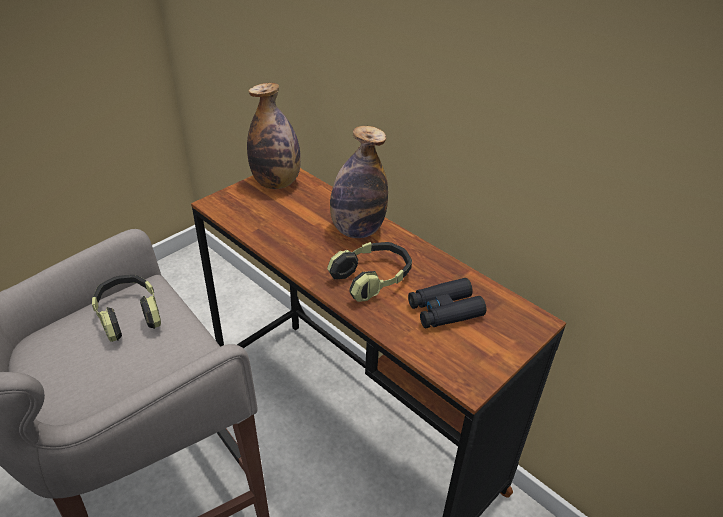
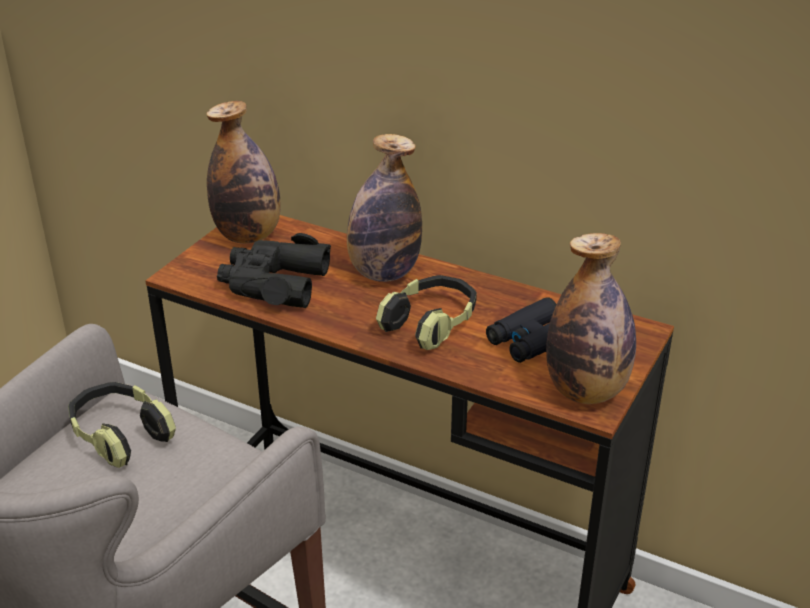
camera: 15 degrees left, 5 degrees down
(275, 223) = (273, 283): none -> black binoculars
(469, 366) = (586, 391): none -> bottle

